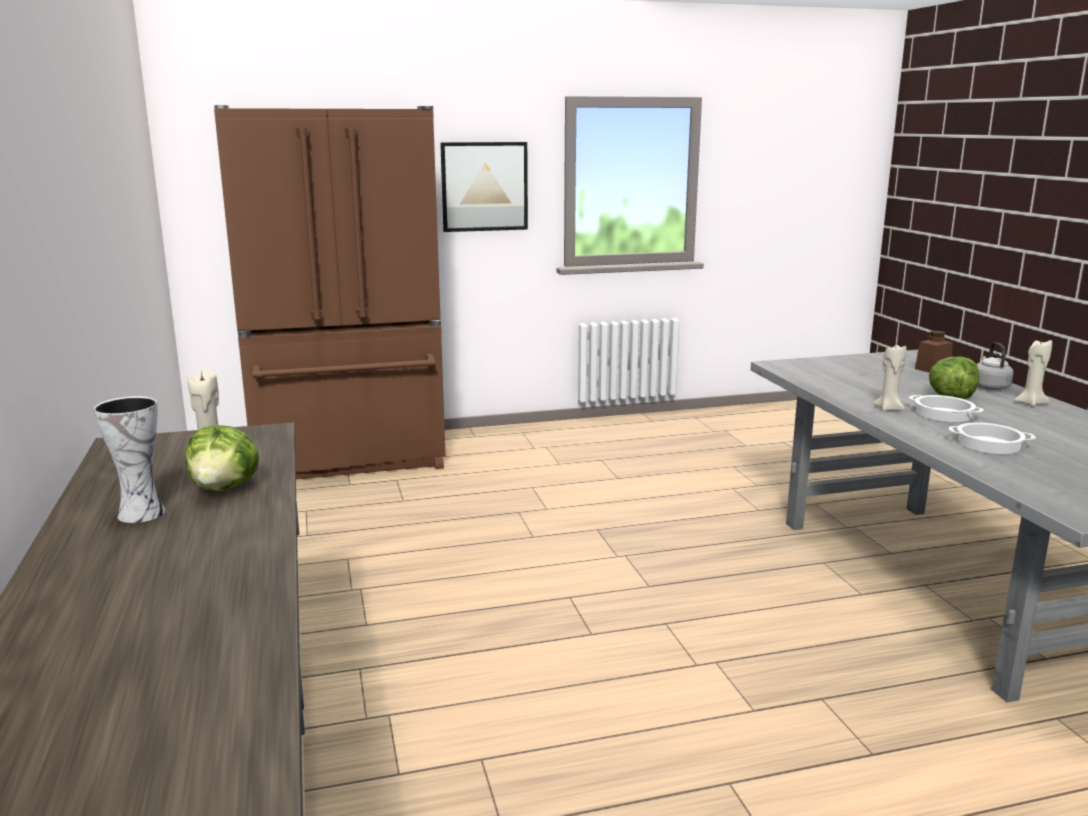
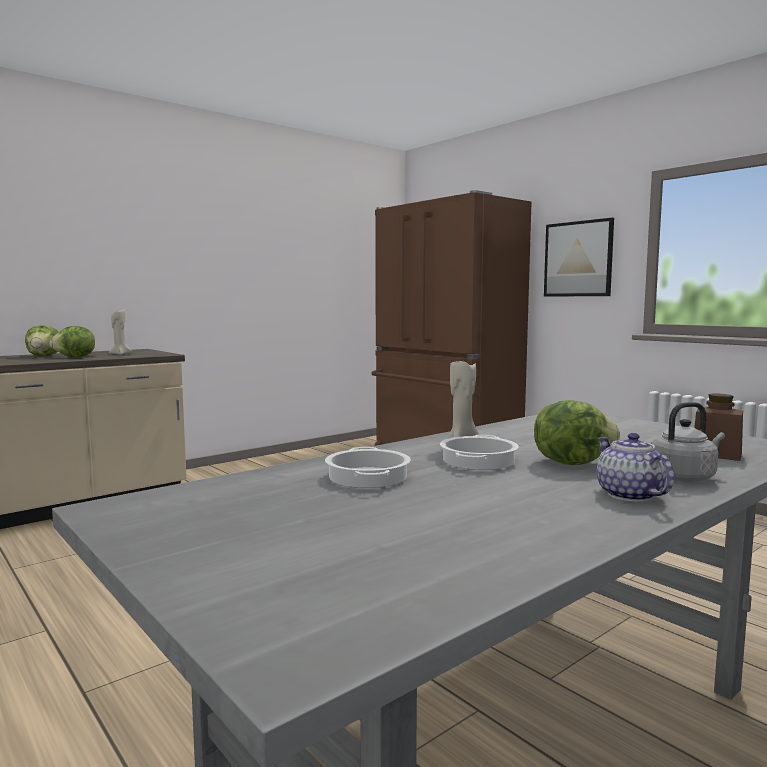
camera: 65 degrees right, 10 degrees down
(141, 512) = (45, 356): vase -> lettuce
(1030, 403) = (629, 495): beige candle -> teapot

